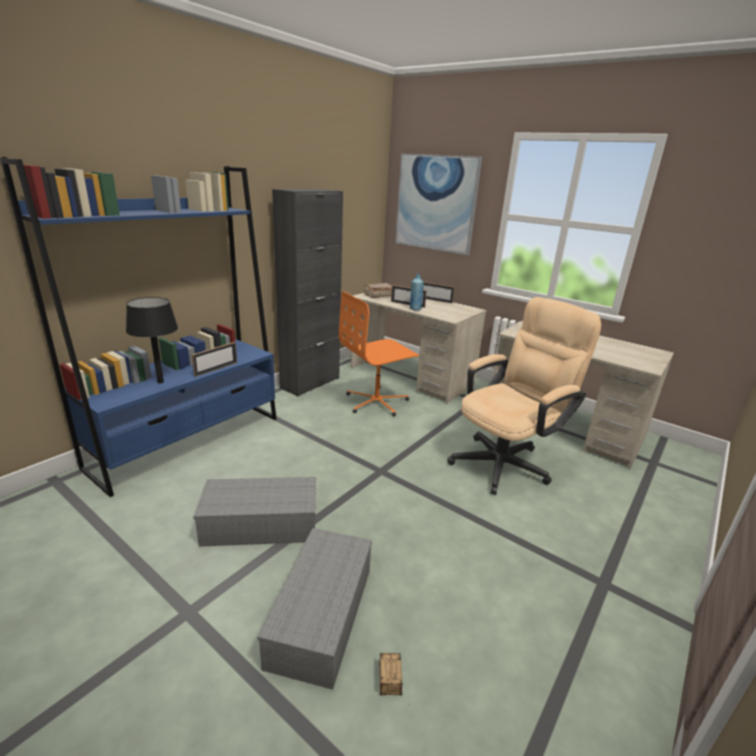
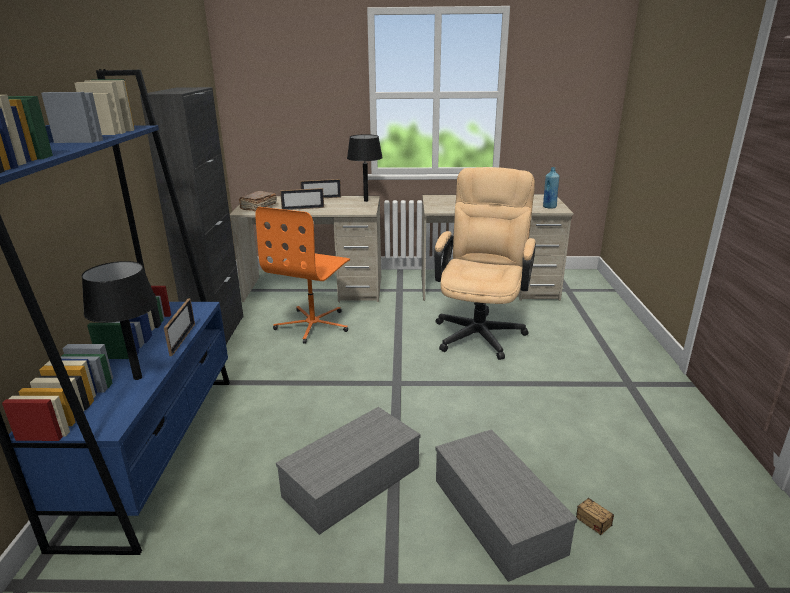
camera: 35 degrees left, 0 degrees up
(415, 309) = (318, 211): blue bottle -> blue bottle (549, 207)
(435, 203) = (287, 90): picture -> none
(466, 311) = (366, 201): none -> black table lamp

